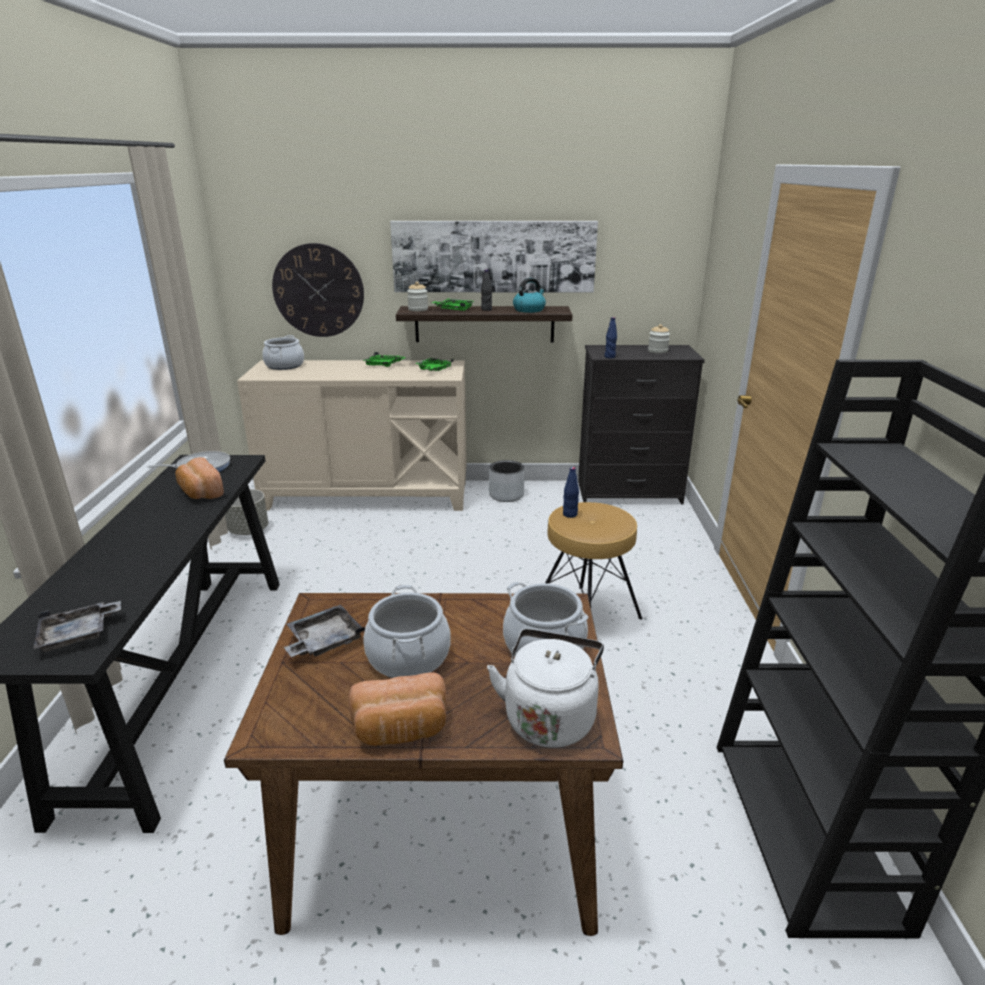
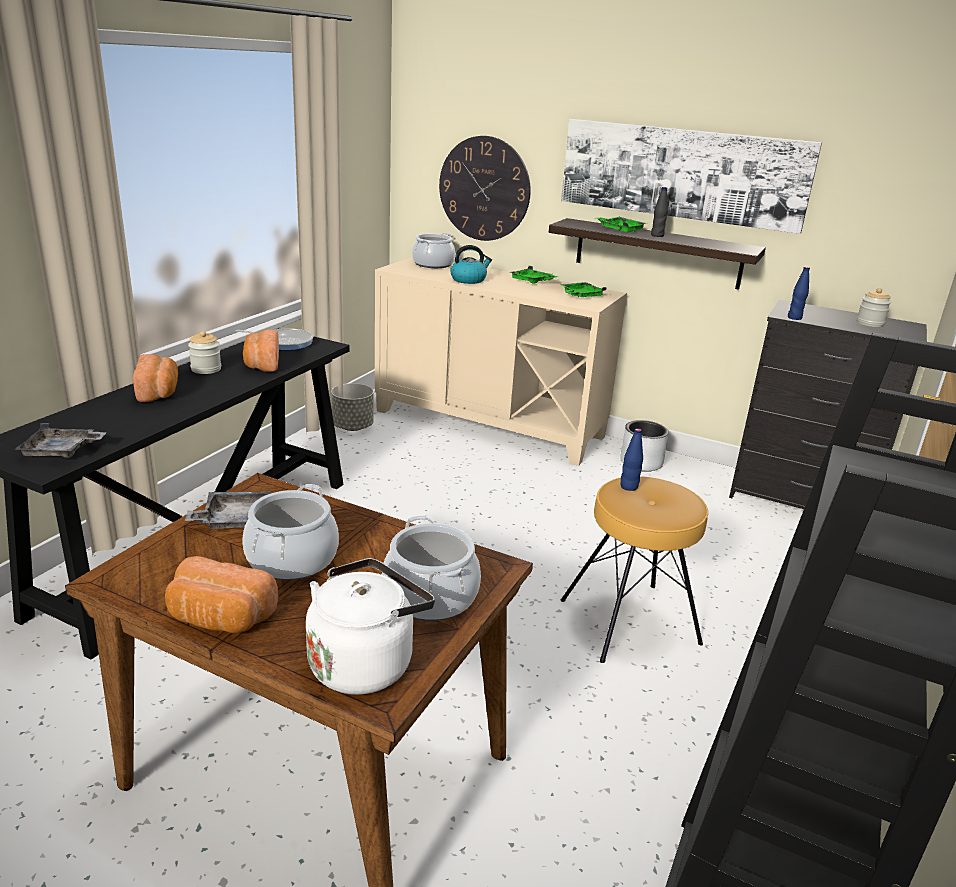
camera: 25 degrees right, 0 degrees up
(123, 546) = (159, 392): none -> bread
(418, 309) = (579, 224): jar -> jar (206, 369)
(529, 310) = (709, 243): kettle -> kettle (469, 280)

